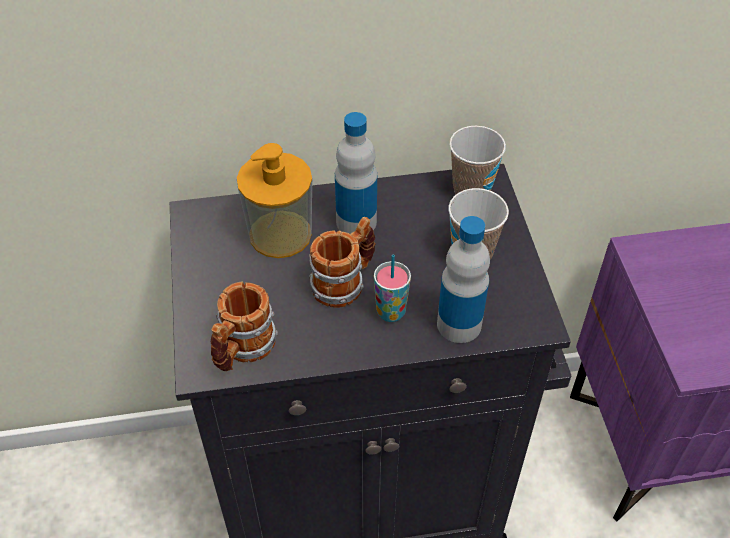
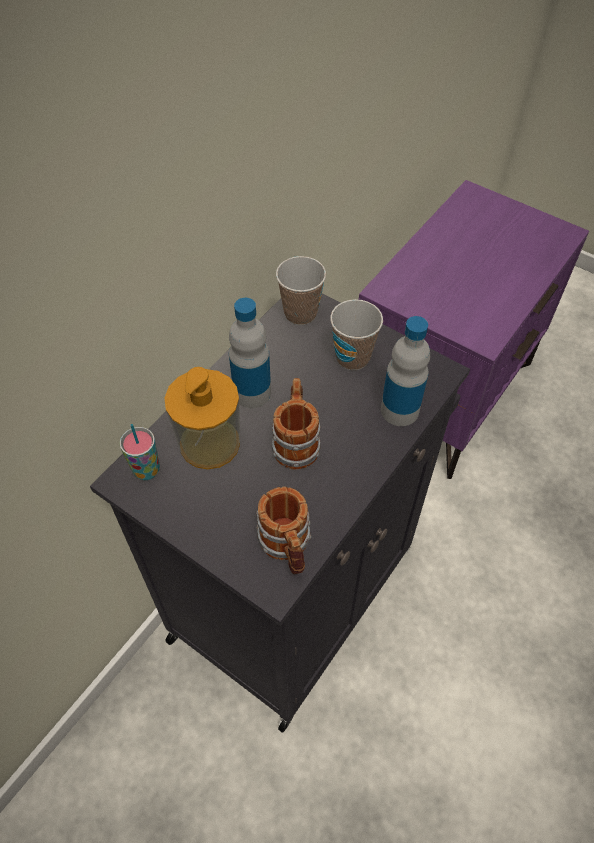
camera: 45 degrees left, 5 degrees up
(391, 312) = (350, 437): cup -> cup (146, 470)

